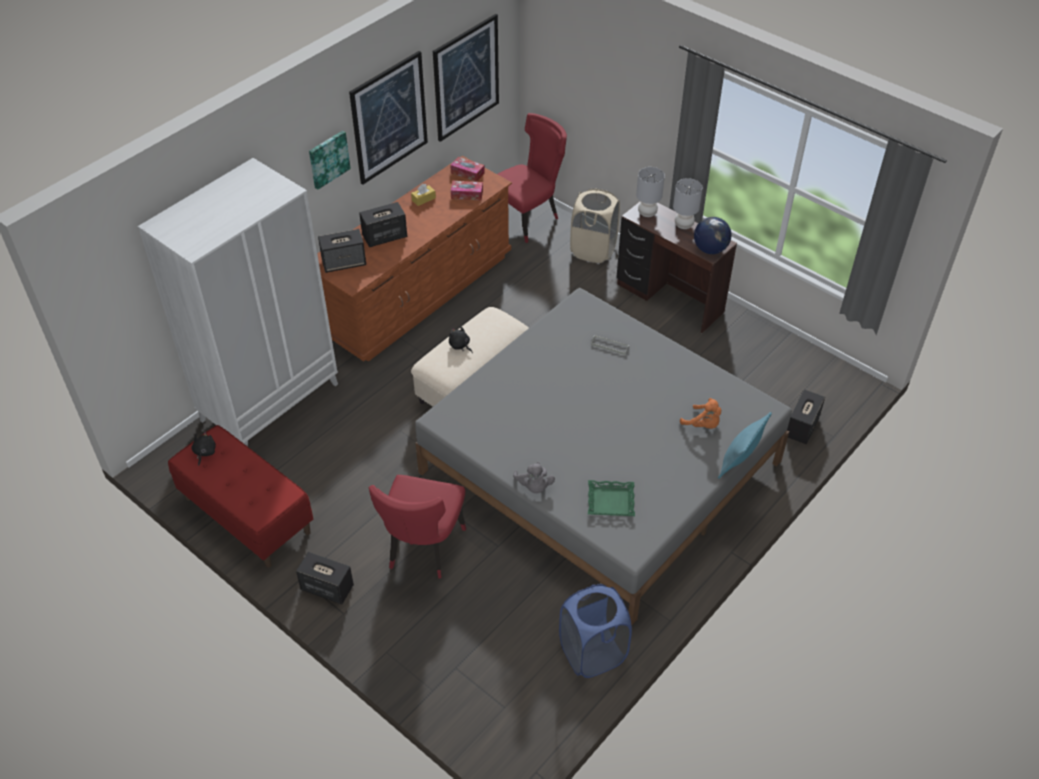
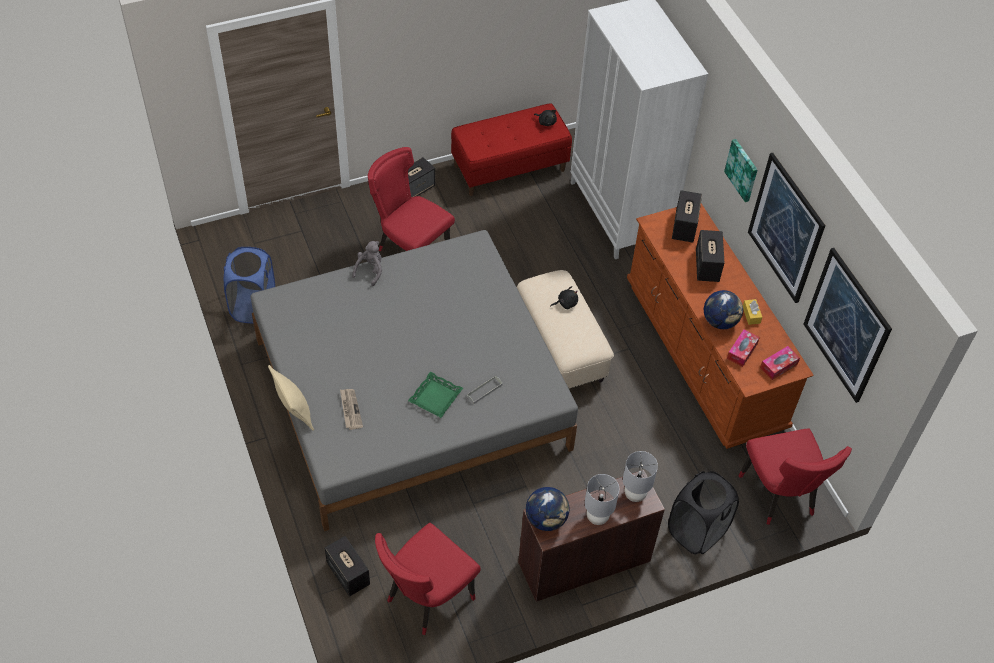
camera: 115 degrees right, 5 degrees up
(444, 213) = (720, 321): none -> globe
(534, 486) = (370, 270): grey plush toy -> grey plush toy turned 105 degrees clockwise
(593, 250) = (697, 531): beige laundry basket -> black laundry basket
(610, 502) = (321, 309): green tray -> green tray (435, 397)
(703, 424) = (350, 409): orange plush toy -> newspaper
(739, 462) = (294, 412): turquoise pillow -> beige pillow
(778, 372) = (425, 598): none -> red chair

